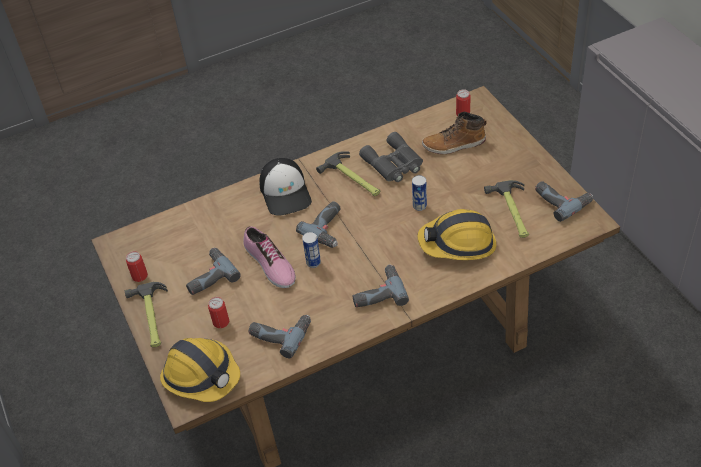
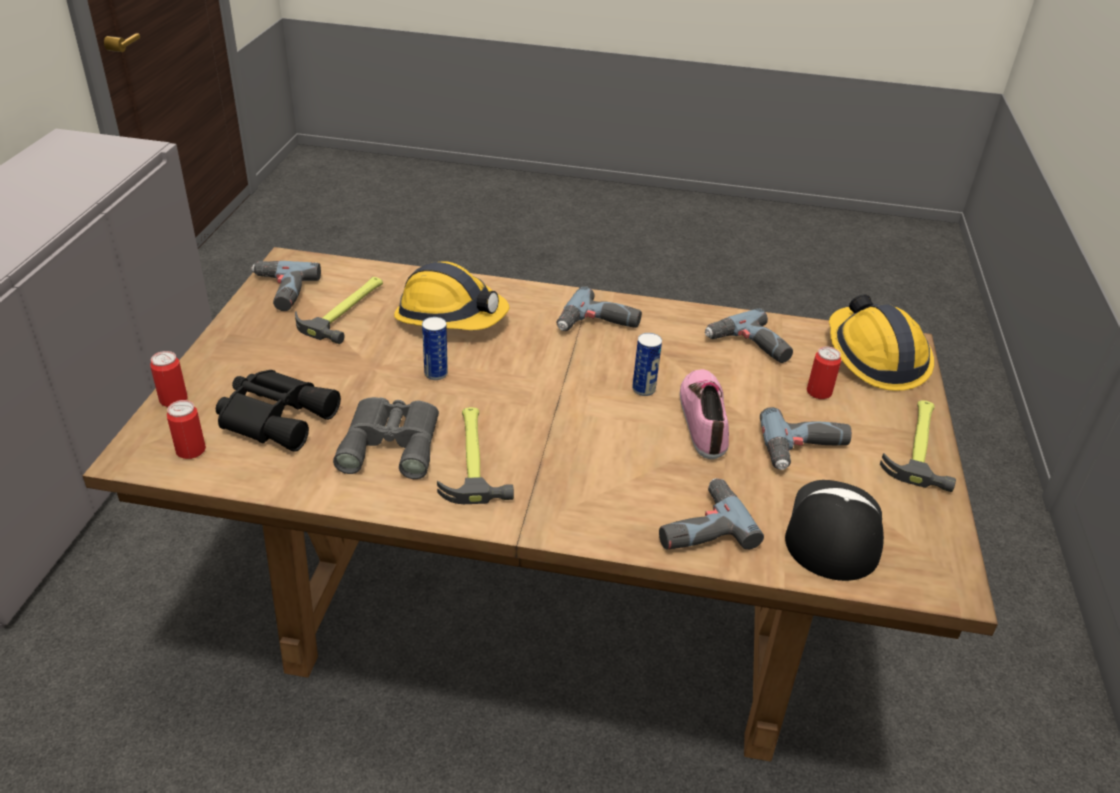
camera: 150 degrees left, 10 degrees down
(140, 276) = (918, 508): can -> can (173, 399)
(286, 192) = (594, 499): cap -> cap (833, 530)
(329, 228) = (582, 414): power drill -> power drill (699, 525)
(454, 145) = (277, 416): boot -> black binoculars

